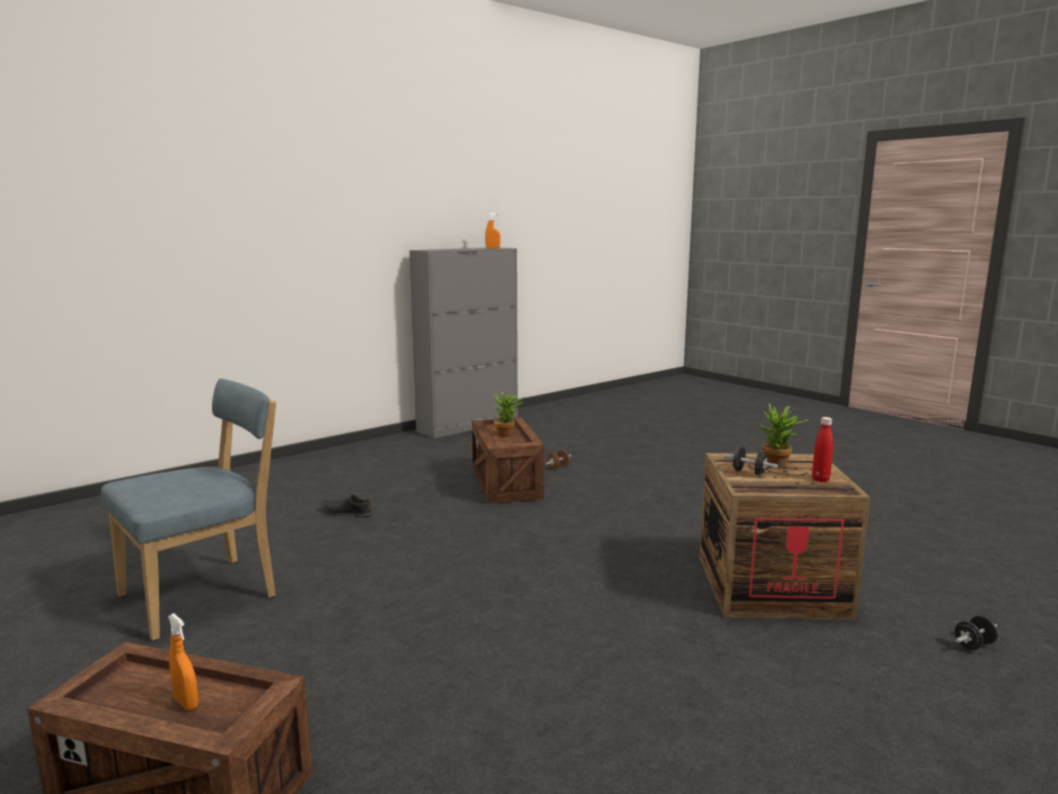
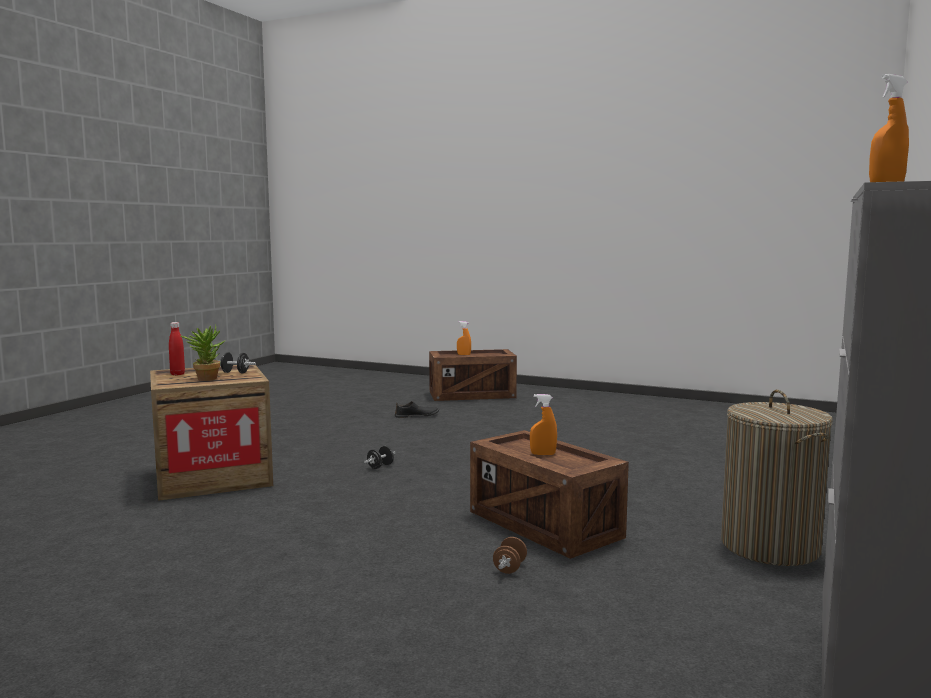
camera: 155 degrees right, 5 degrees down
(206, 594) = (603, 423): blue chair -> none
(346, 512) = (641, 469): black shoe -> black shoe (417, 416)
(406, 454) = (770, 546): none -> laundry basket
(507, 434) = (543, 454): potted plant -> orange spray bottle
(974, 645) = (79, 468): black dumbbell -> black dumbbell (380, 466)

